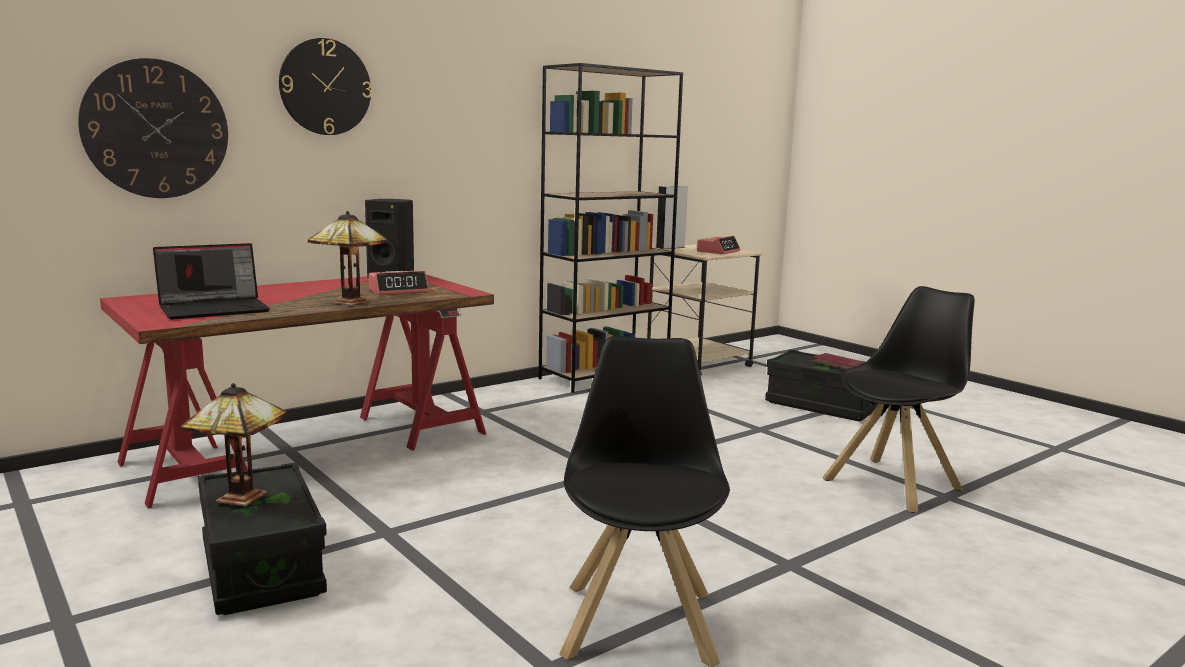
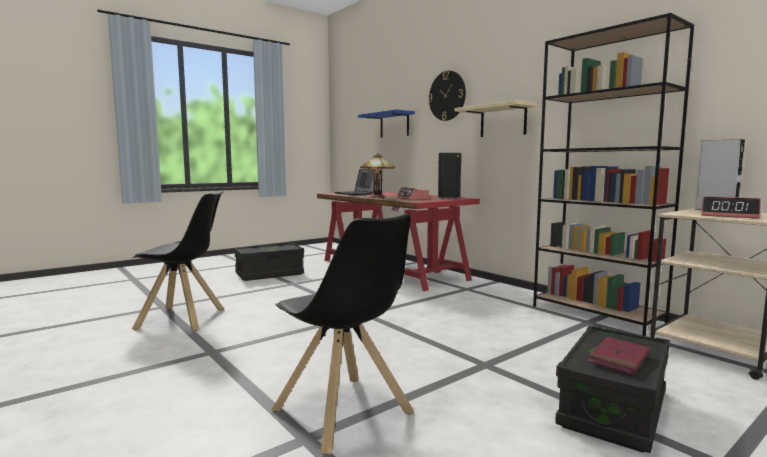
camera: 90 degrees right, 5 degrees down
(156, 129) = (394, 125): wall clock -> blue shelf
(237, 498) = (270, 246): table lamp -> none
(444, 147) = (503, 121): none -> beige shelf

